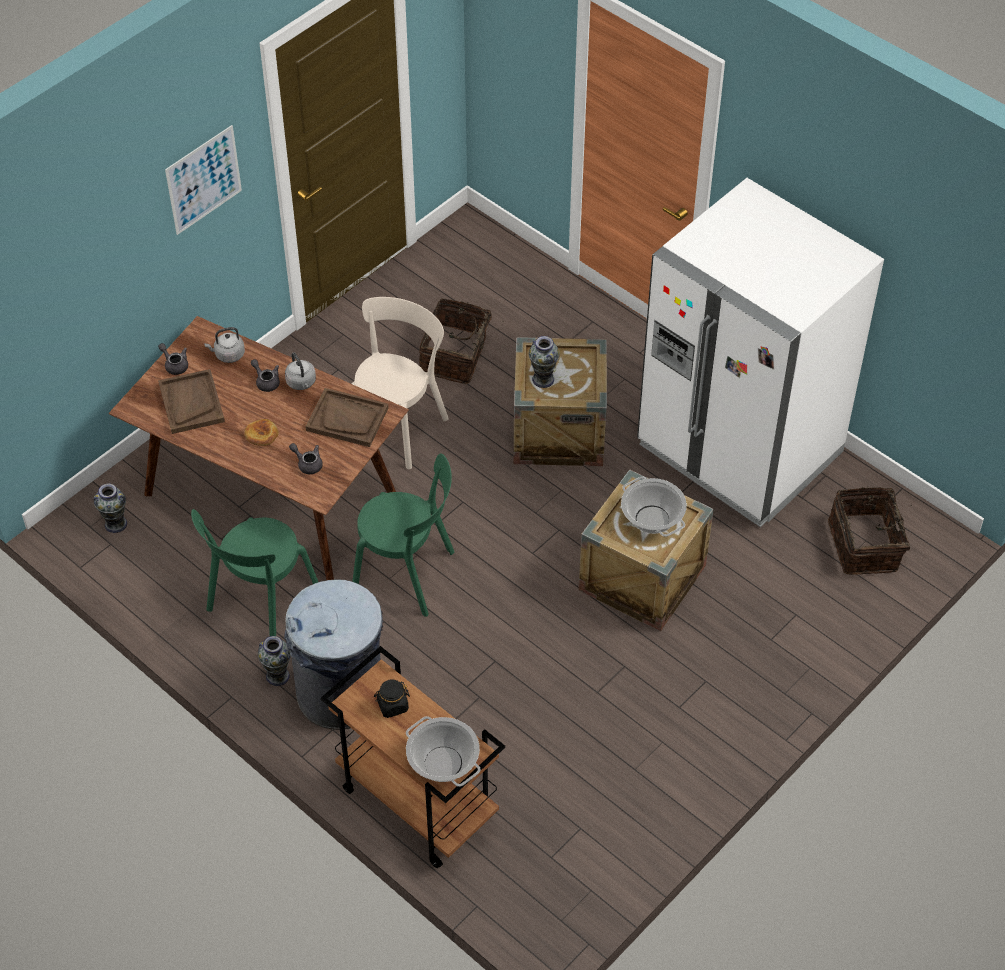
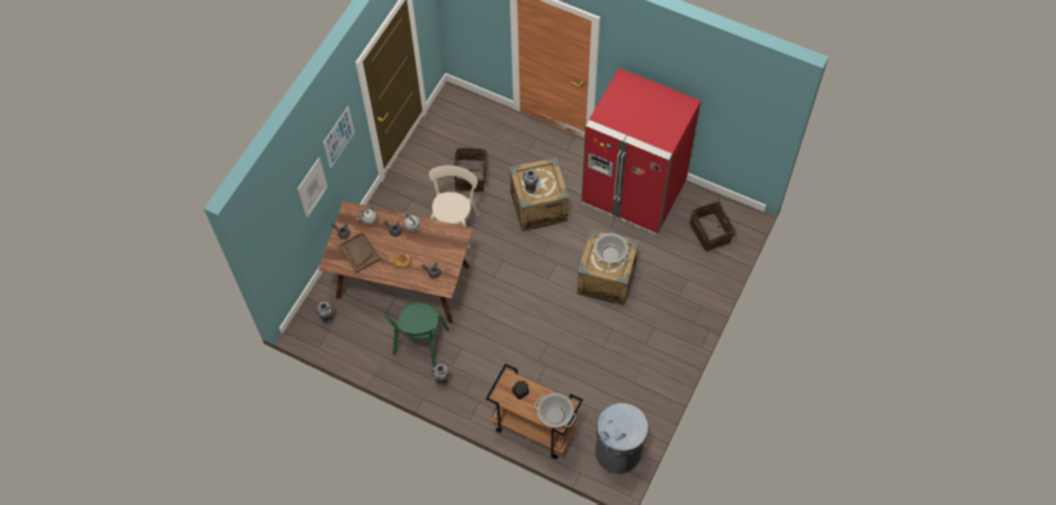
camera: 15 degrees left, 10 degrees up
(129, 253) = (312, 187): none -> picture
(341, 694) = (477, 381): grey trash can -> grey trash can (618, 452)
(347, 419) = (444, 241): brown tray -> none
(408, 575) = (489, 308): green chair -> none
(739, 449) = (633, 194): white fridge -> red fridge

